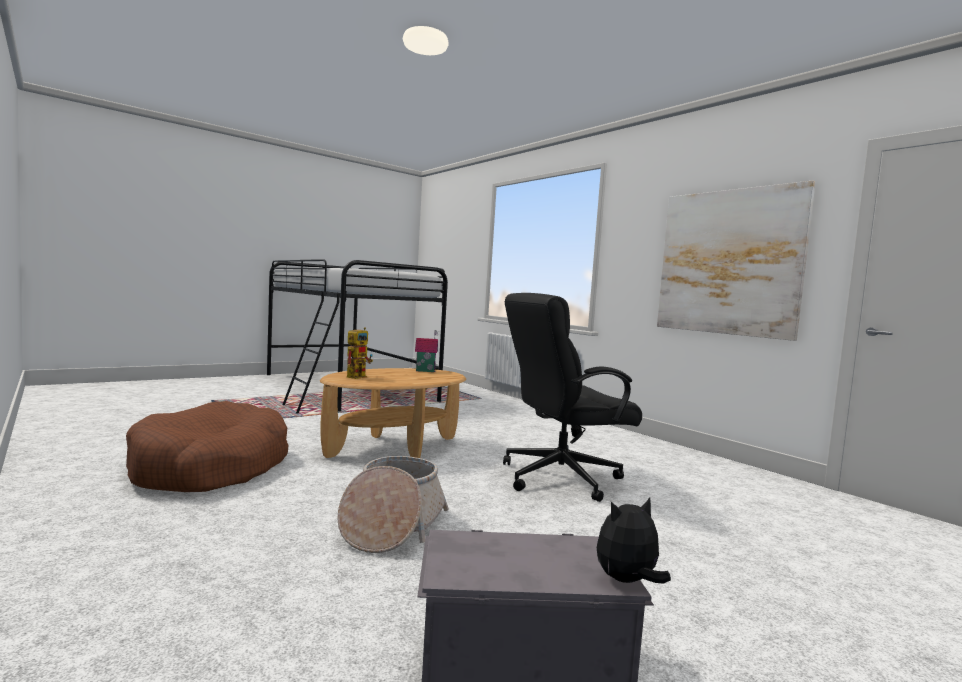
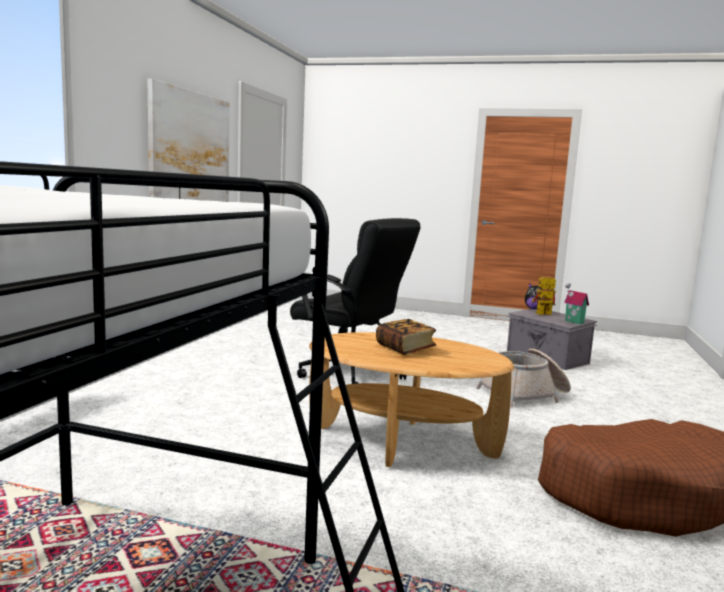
camera: 125 degrees left, 5 degrees up
(358, 376) = (458, 359): toy robot -> toy robot (540, 314)
(400, 376) = (405, 348): none -> book
(425, 370) = (343, 348): toy house -> toy house (573, 322)

